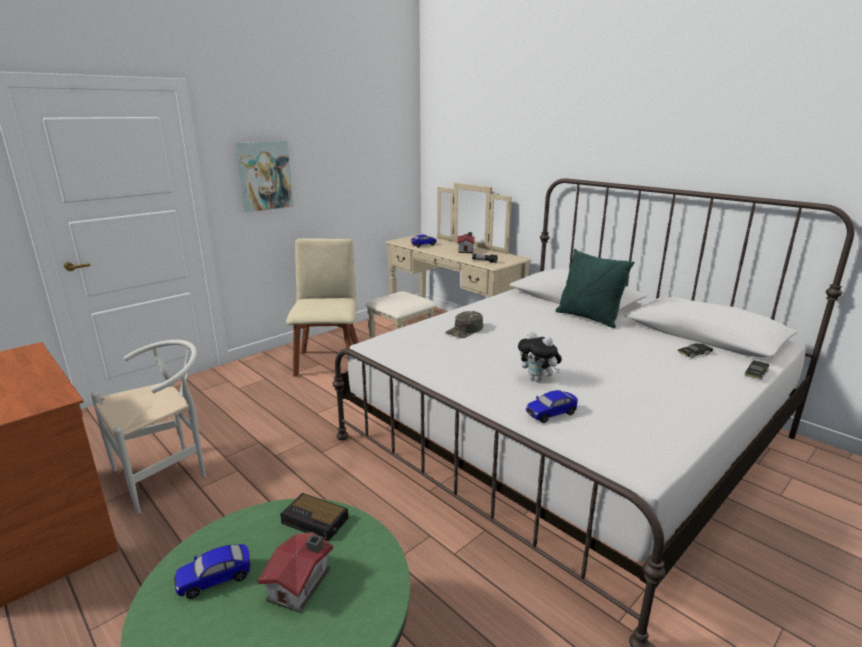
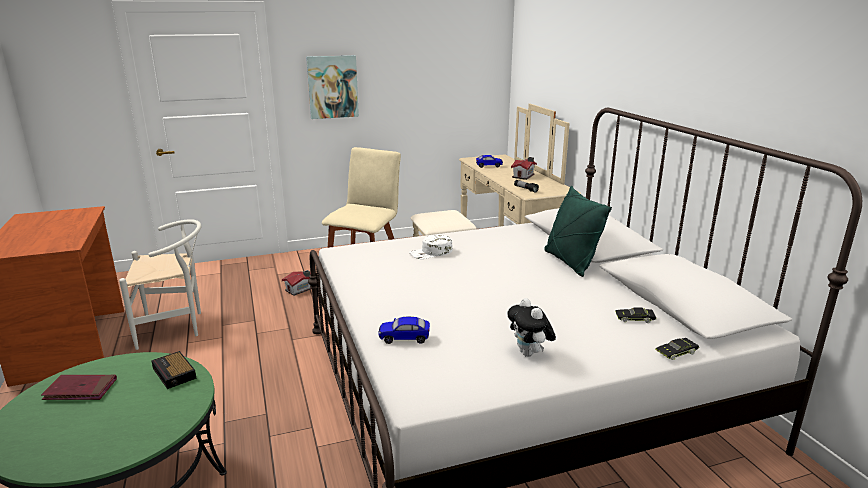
camera: 25 degrees right, 0 degrees up
(215, 579) = (80, 390): toy car -> red book
(302, 584) = (122, 409): toy house -> toy house (300, 289)
(465, 330) = (431, 252): green cap -> white cap
(538, 379) = (436, 308): plush toy -> plush toy (529, 354)

